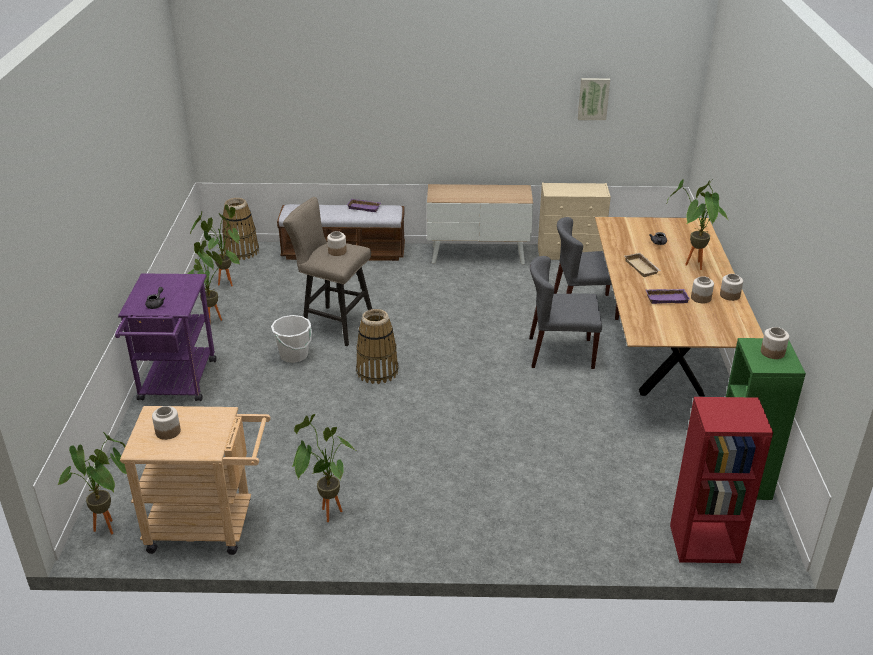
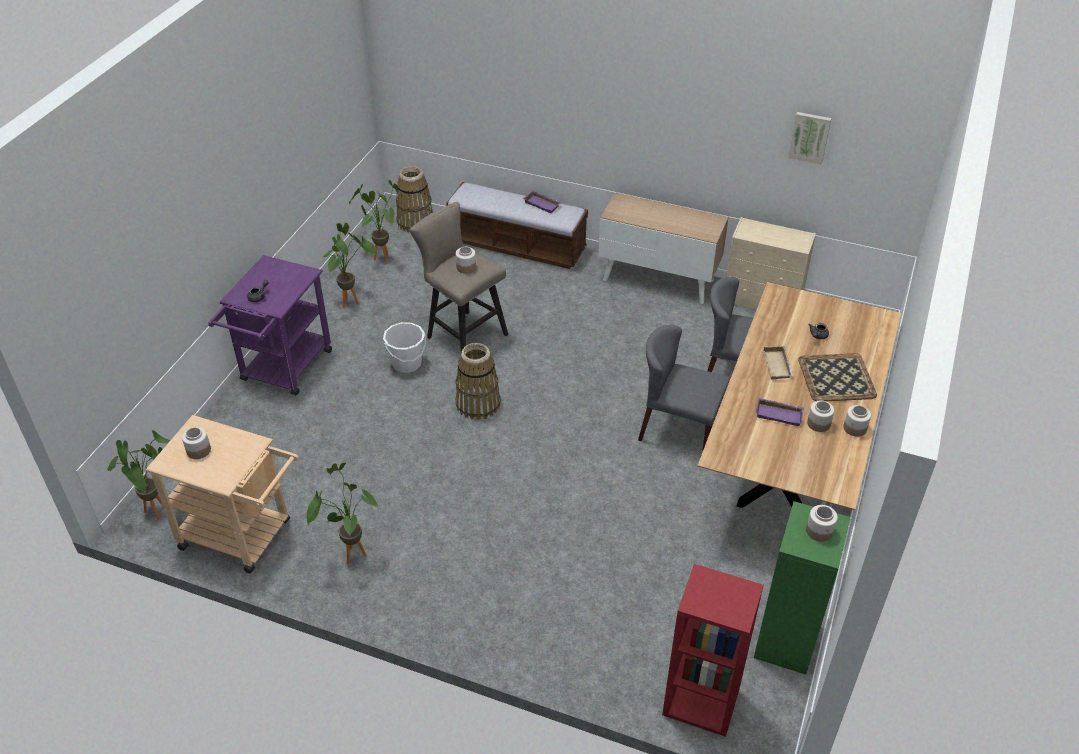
camera: 20 degrees right, 10 degrees up
(692, 267) = (836, 378): potted plant -> tray

